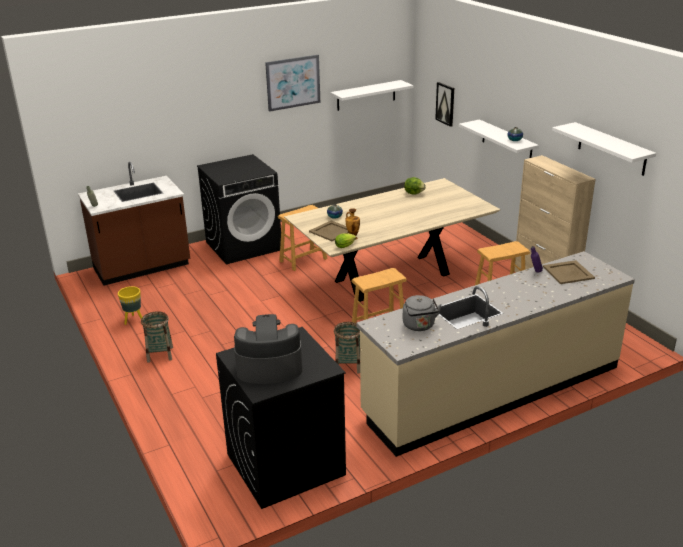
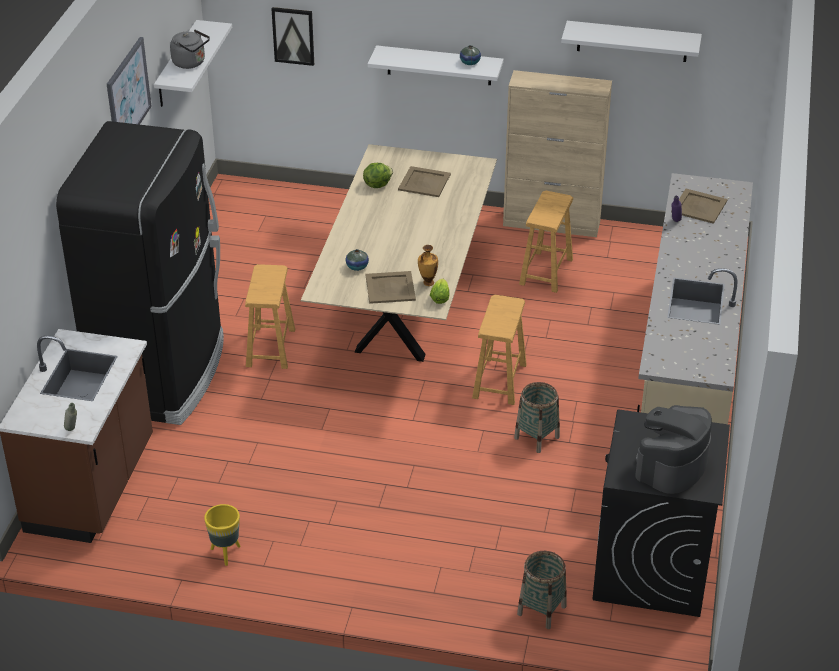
camera: 50 degrees left, 10 degrees up
(160, 354) = (338, 565): basket -> basket (541, 610)
(244, 246) = (162, 374): black washing machine -> black fridge
(419, 326) = (690, 341): grey kettle -> grey kettle (191, 63)
(439, 202) = (424, 182): none -> beige tray

